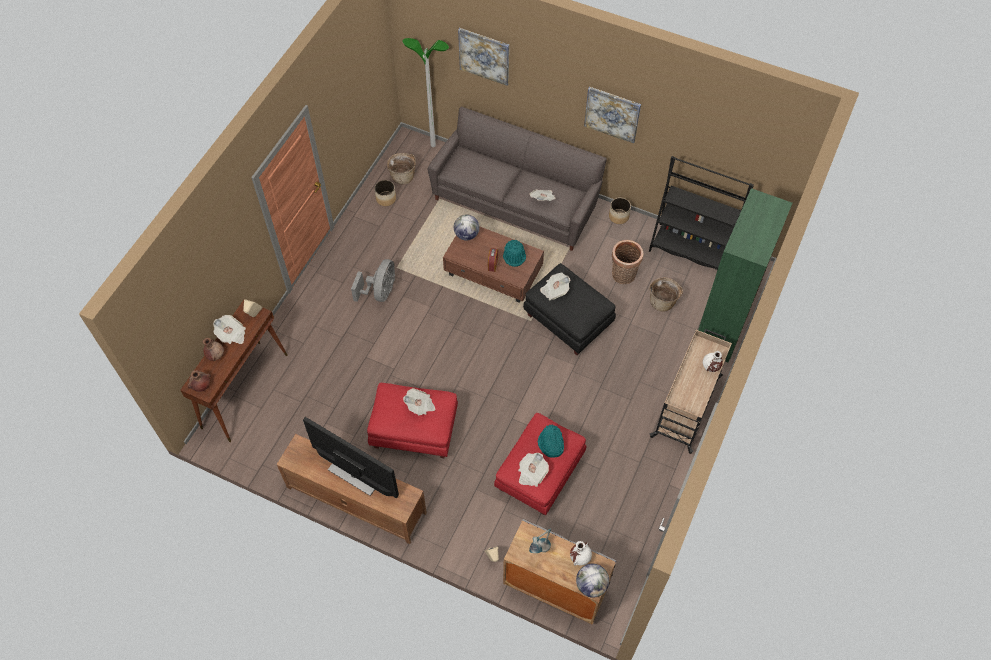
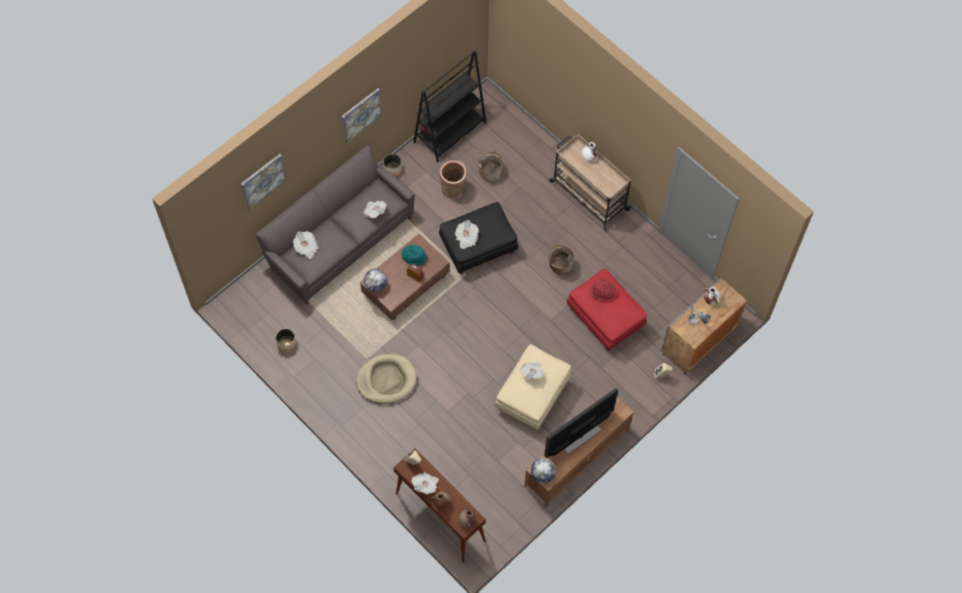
camera: 70 degrees left, 5 degrees up
(380, 292) = (386, 380): grey fan -> beige dog bed
(403, 176) = (267, 322): basket -> basket (559, 265)
(414, 431) = (532, 396): red ottoman -> beige ottoman
(433, 145) = (243, 285): floor lamp -> none
(531, 473) = (621, 314): newspaper -> newspaper (306, 248)
(550, 444) = (602, 292): turquoise hat -> red hat
(591, 585) = (733, 300): globe -> globe (542, 474)
(721, 327) = (530, 142): green bookcase -> none

